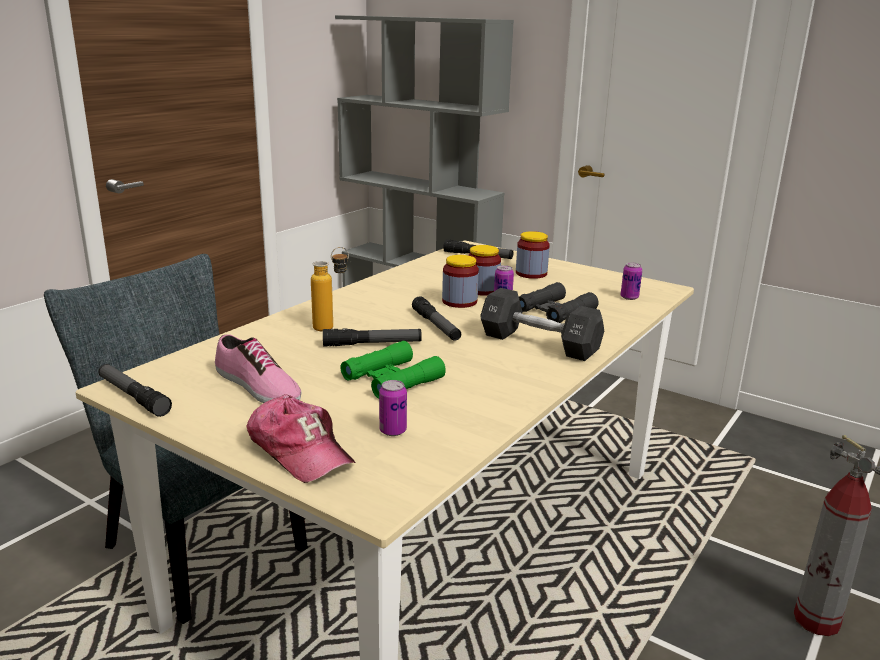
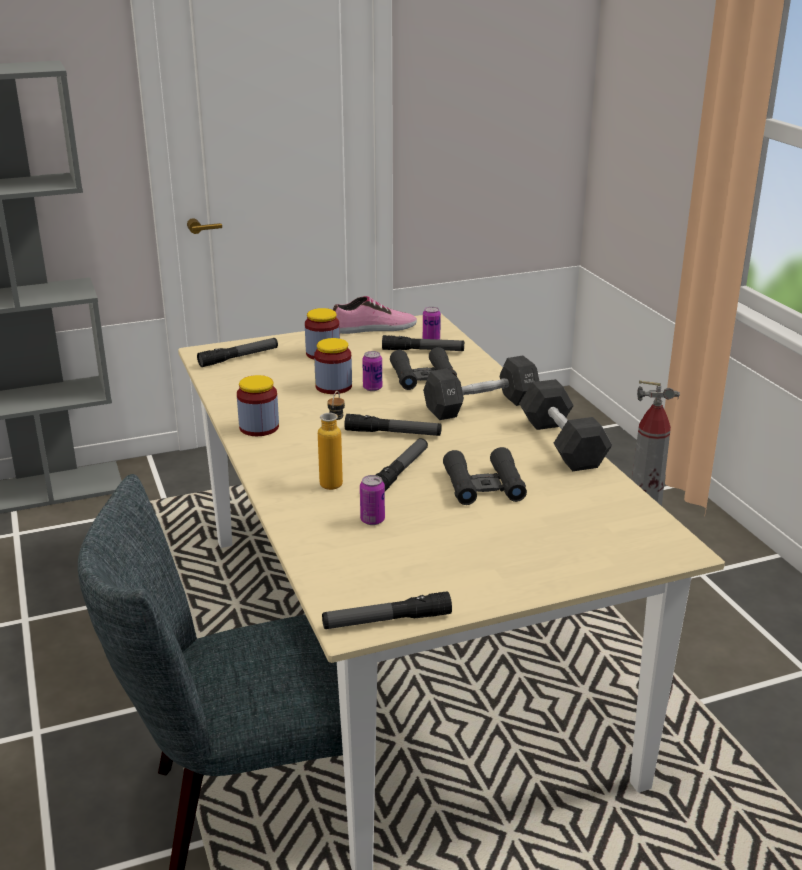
camera: 55 degrees left, 5 degrees up
(256, 386) = (433, 551): shoe -> shoe (374, 328)
(299, 450) = (576, 560): cap -> none
(392, 379) = (484, 485): green binoculars -> black binoculars
(393, 431) = (577, 512): can -> can (372, 520)
(459, 301) = (349, 405): jar -> jar (259, 427)
(522, 392) = (562, 443): none -> black dumbbell
(604, 299) = (423, 350): none -> flashlight

